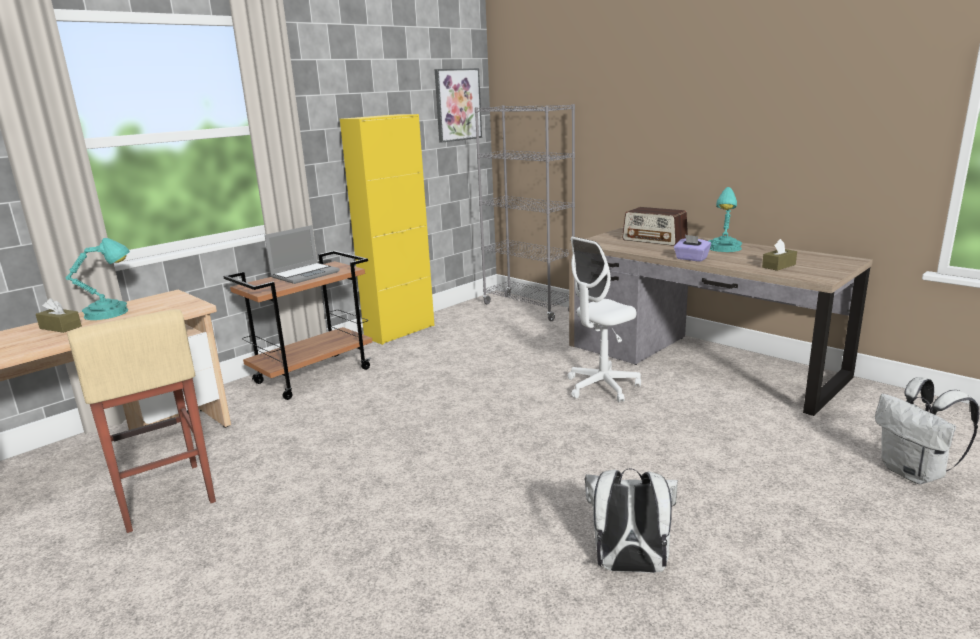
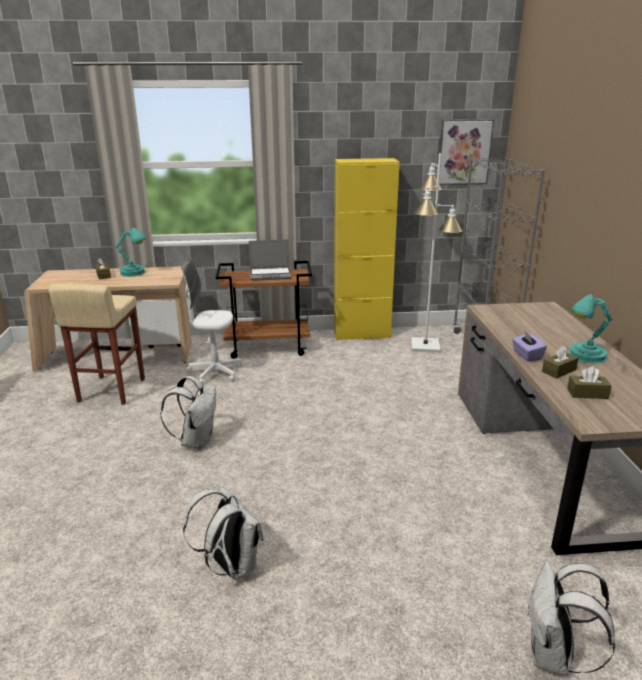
camera: 40 degrees right, 5 degrees up
(388, 489) = (196, 441): none -> white backpack
(477, 321) = (425, 346): none -> white floor lamp
(602, 387) = (425, 439): white office chair -> white office chair (214, 373)
(654, 240) = (546, 324): radio -> none
(732, 260) = (559, 371): none -> brown tissue box

